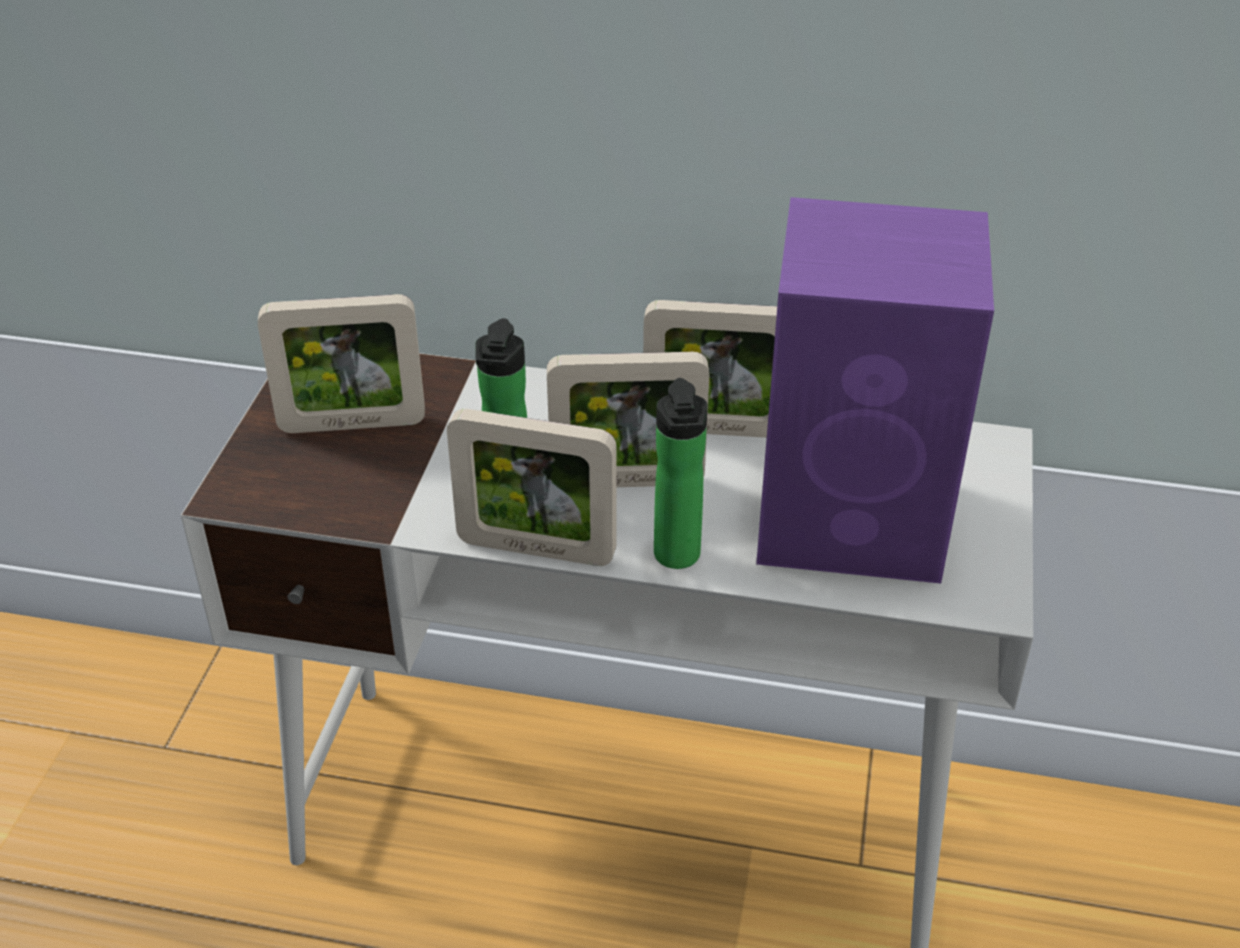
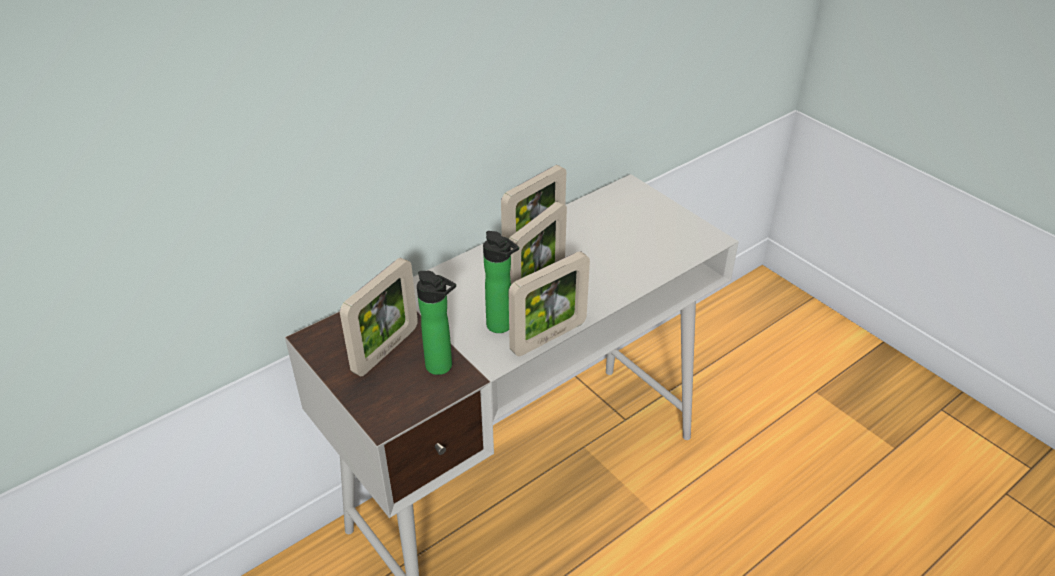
camera: 50 degrees left, 0 degrees up
(677, 559) = (601, 301): bottle -> bottle (442, 367)
(856, 520) = (632, 243): purple speaker -> none

